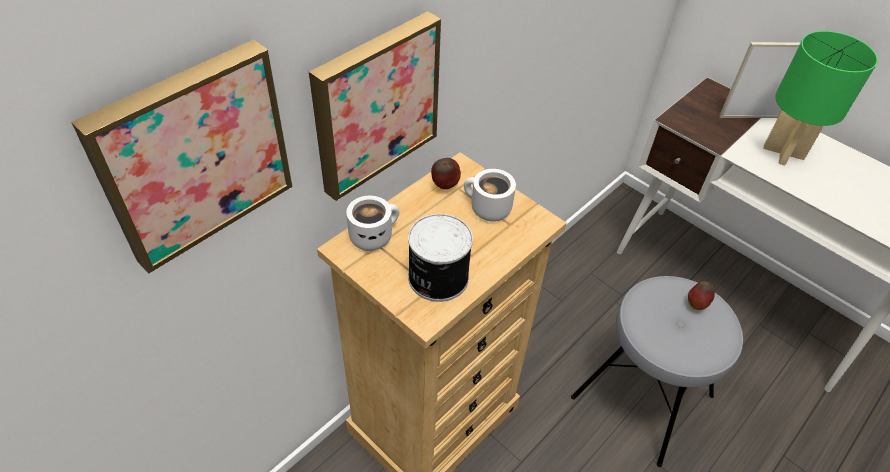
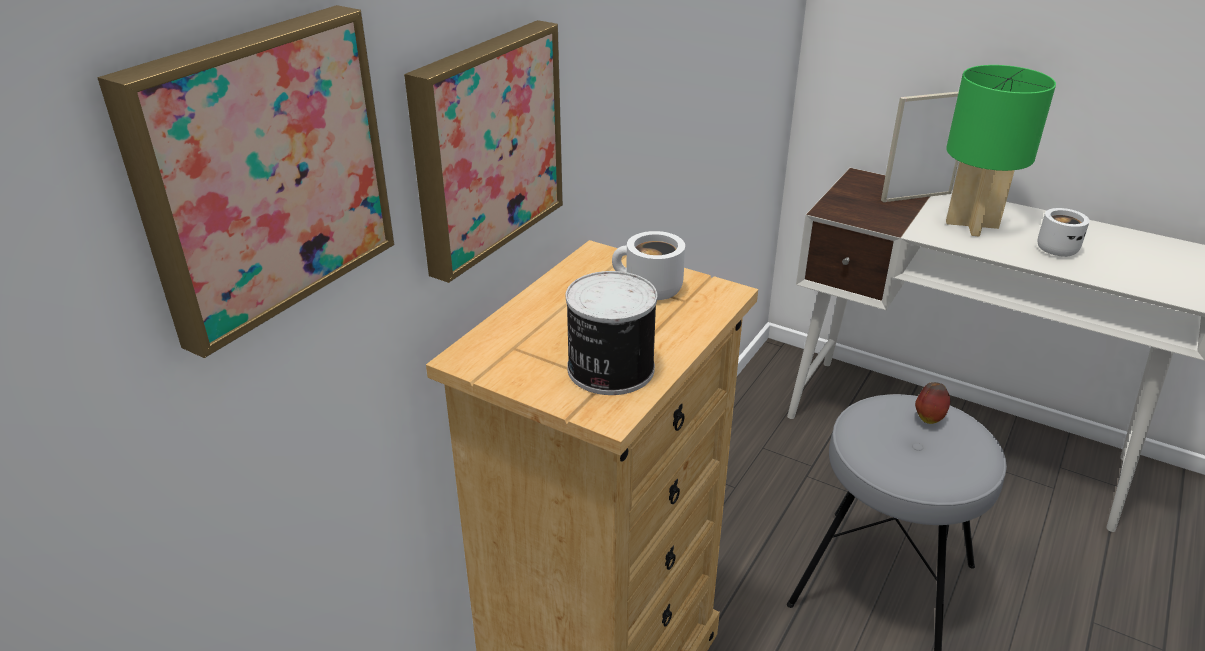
camera: 10 degrees left, 15 degrees down
(373, 235) = (502, 338): white mug -> white mug (1056, 248)
(444, 186) = (582, 275): apple -> none

